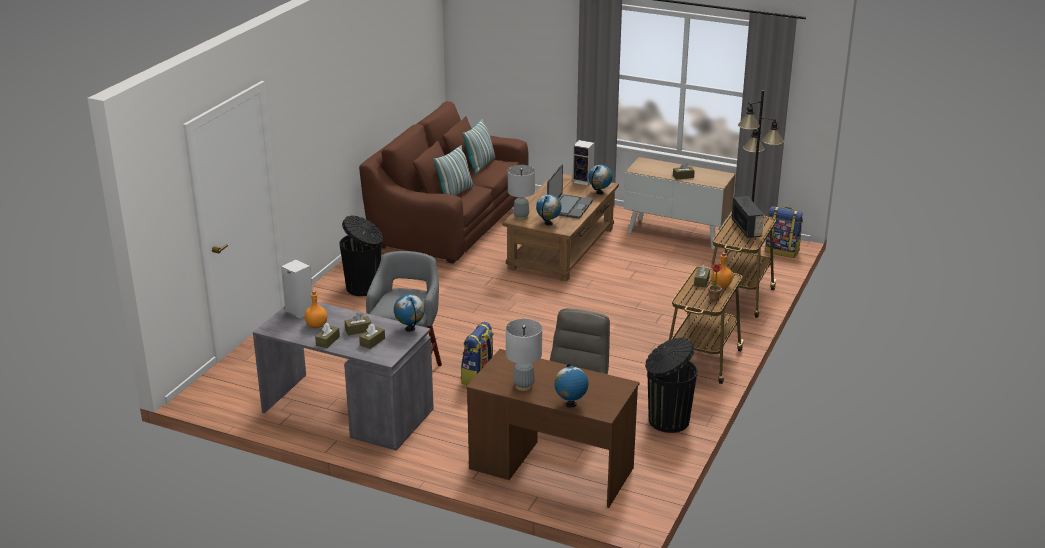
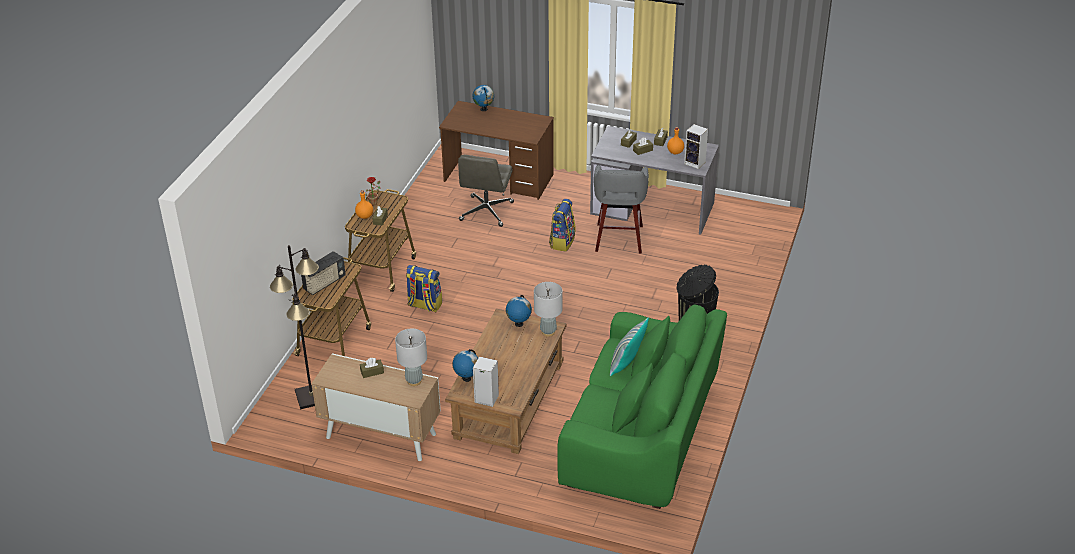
camera: 175 degrees right, 10 degrees up
(410, 329) = (605, 153): globe -> none
(450, 222) = (641, 435): brown sofa -> green sofa
(480, 165) = (610, 409): pillow -> none
(524, 386) = (515, 119): grey table lamp -> grey table lamp (414, 381)
(569, 207) = (499, 351): laptop -> none
(667, 421) = (417, 216): black trash can -> none
(747, 229) = (324, 283): radio -> radio turned 120 degrees counterclockwise
(782, 251) = (269, 413): backpack -> backpack (424, 305)

